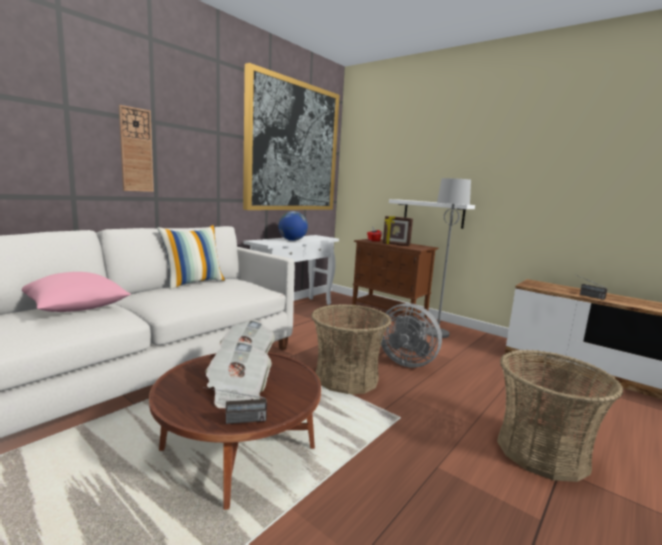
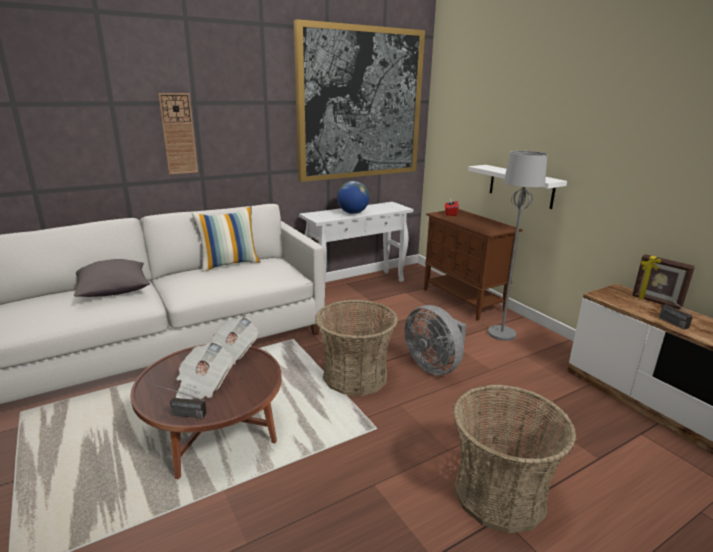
camera: 20 degrees right, 10 degrees up
(76, 308) = (113, 291): pink pillow -> grey pillow
(396, 244) = (469, 223): picture frame -> picture frame (656, 302)

